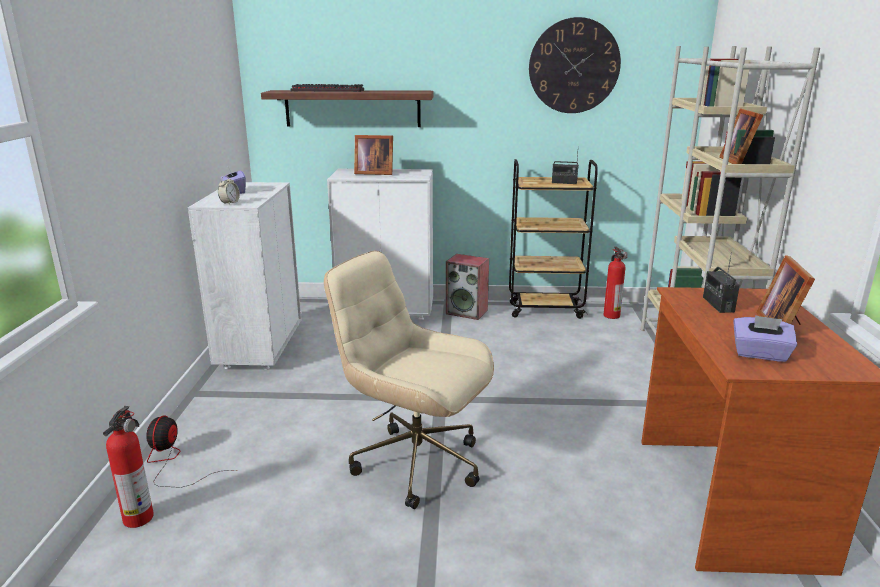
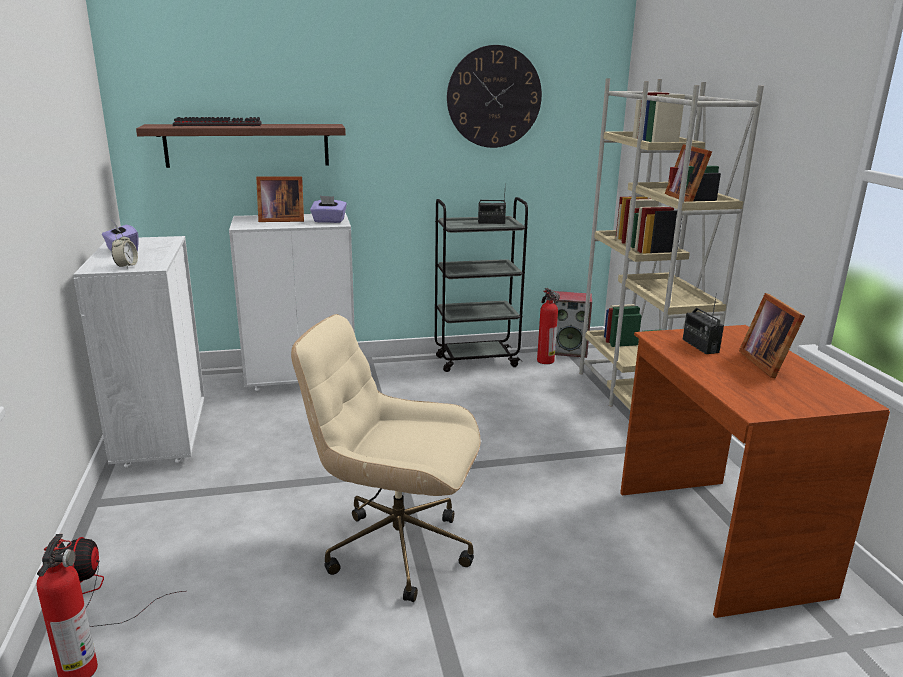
camera: 15 degrees left, 0 degrees up
(467, 312) = (393, 370): speaker -> speaker (569, 350)
(546, 310) = (477, 361): brown cart -> grey cart
(760, 354) = (764, 394): purple tissue box -> purple tissue box (329, 221)

